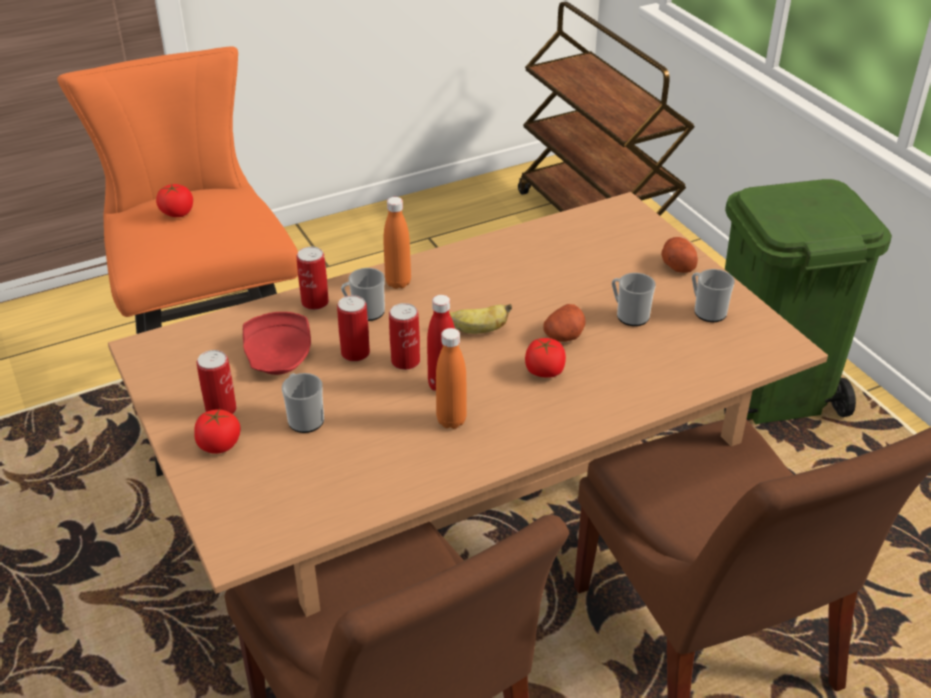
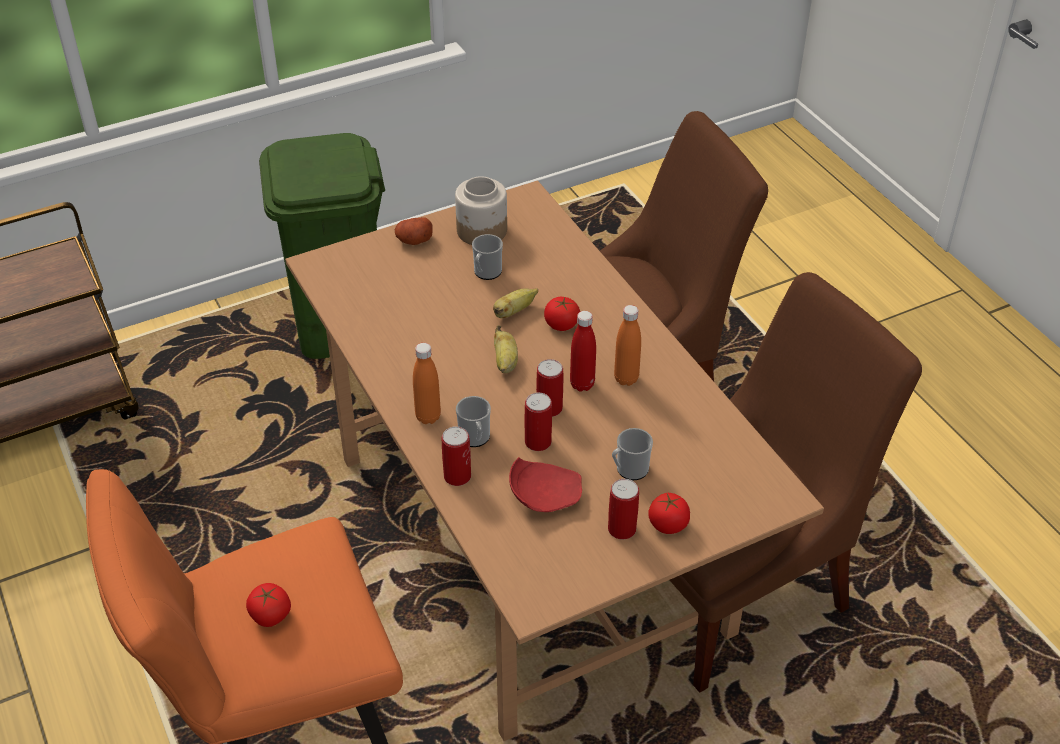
camera: 90 degrees left, 5 degrees up
(564, 336) = (514, 311): potato -> banana
(706, 311) = (482, 231): mug -> jar

